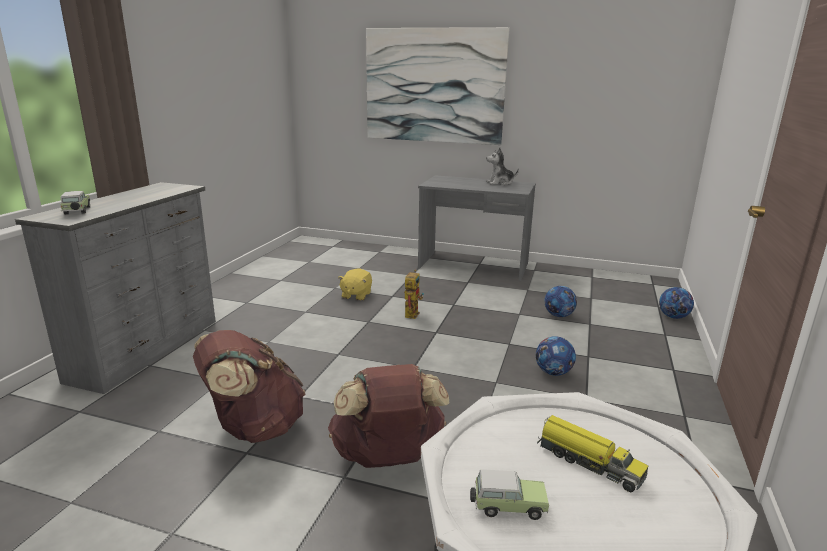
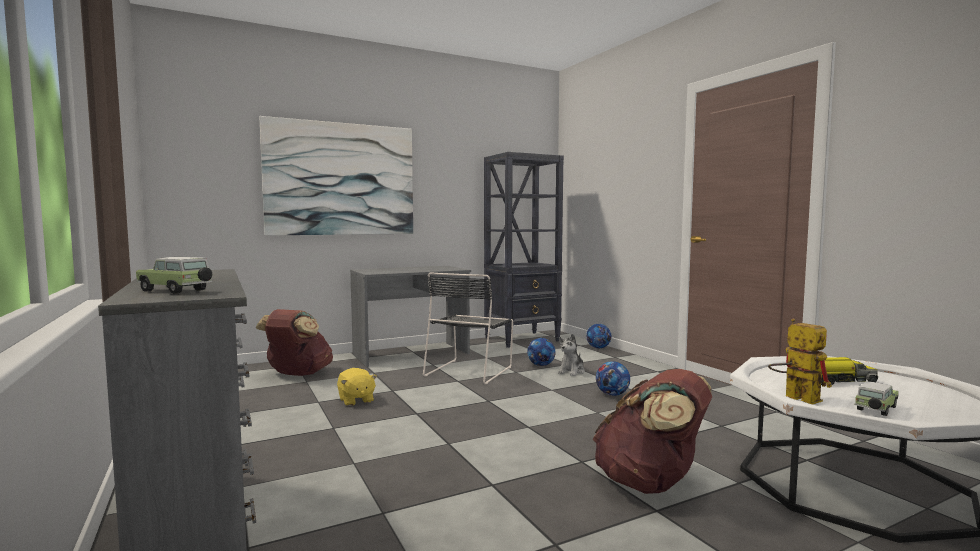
camera: 45 degrees left, 15 degrees down
(254, 428) = (514, 525): brown backpack -> brown backpack (298, 374)
(411, 313) = (438, 396): toy robot -> toy robot (794, 397)
(483, 298) = (470, 370): none -> black chair
(500, 183) = (425, 267): plush toy -> plush toy (571, 371)
(609, 280) = (522, 339): none -> black bookcase

